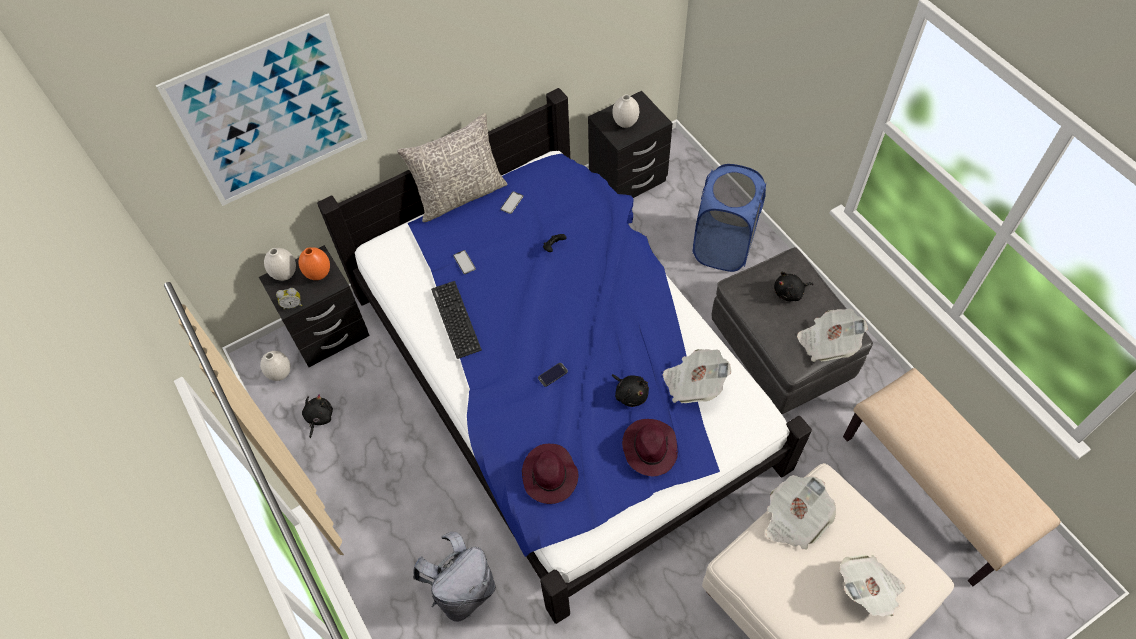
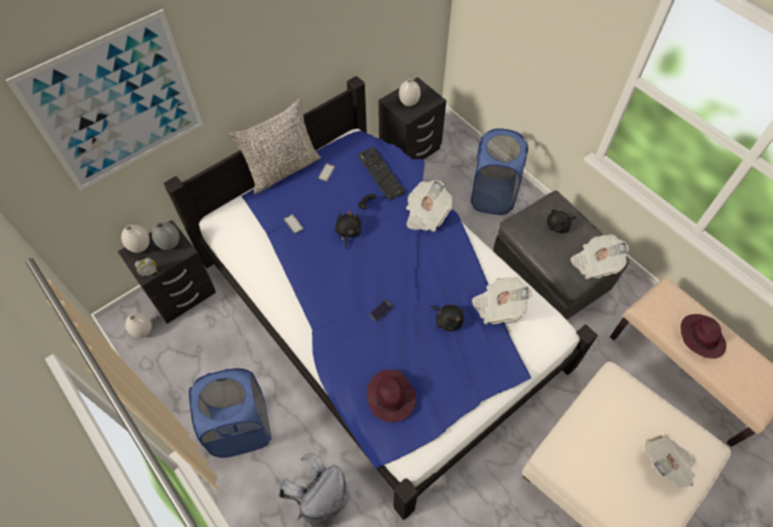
camera: 10 degrees left, 0 degrees up
(319, 274) = (170, 244): orange vase -> grey vase
(319, 418) = (180, 365): black plush toy -> black plush toy (348, 232)
(381, 497) = (241, 428): none -> blue laundry basket
(456, 319) = (292, 272): keyboard -> keyboard (381, 173)
(649, 448) = (471, 364): purple hat -> purple hat (701, 336)
(794, 519) = (596, 411): newspaper -> newspaper (426, 214)

